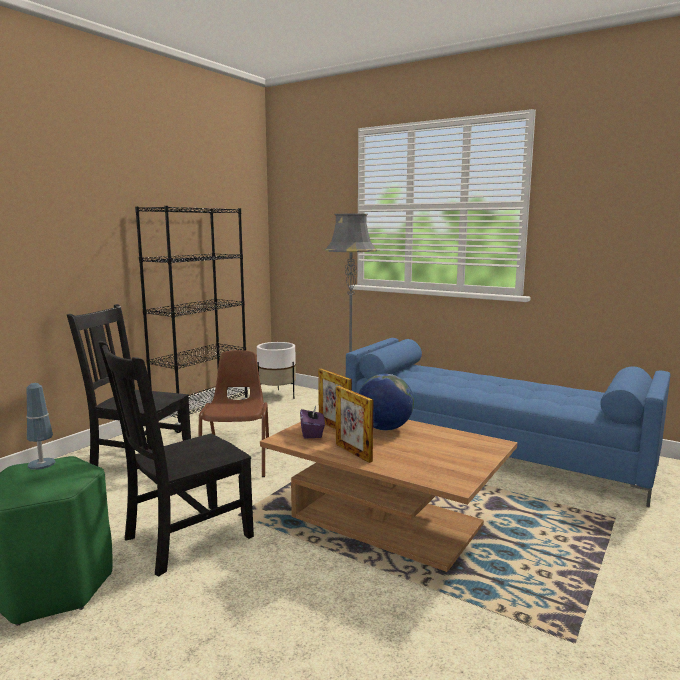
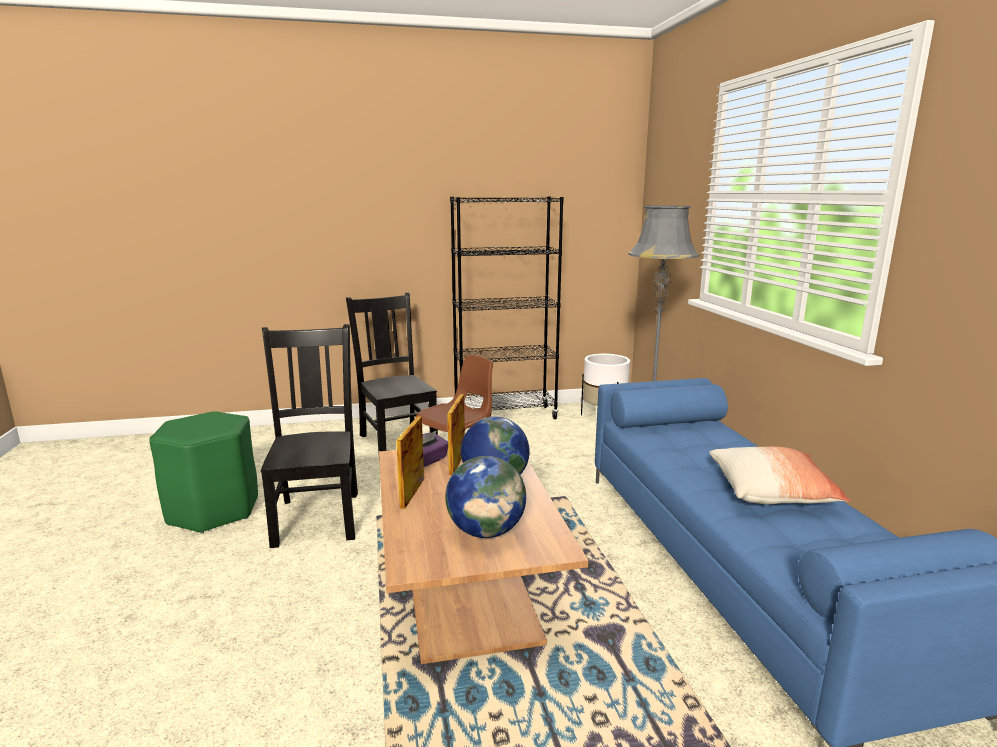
camera: 45 degrees right, 5 degrees up
(43, 471) = (211, 421): table lamp -> none
(184, 539) = (318, 516): black chair -> black chair turned 75 degrees clockwise
(445, 451) = (486, 531): none -> globe
(511, 387) = (772, 492): none -> pillow

